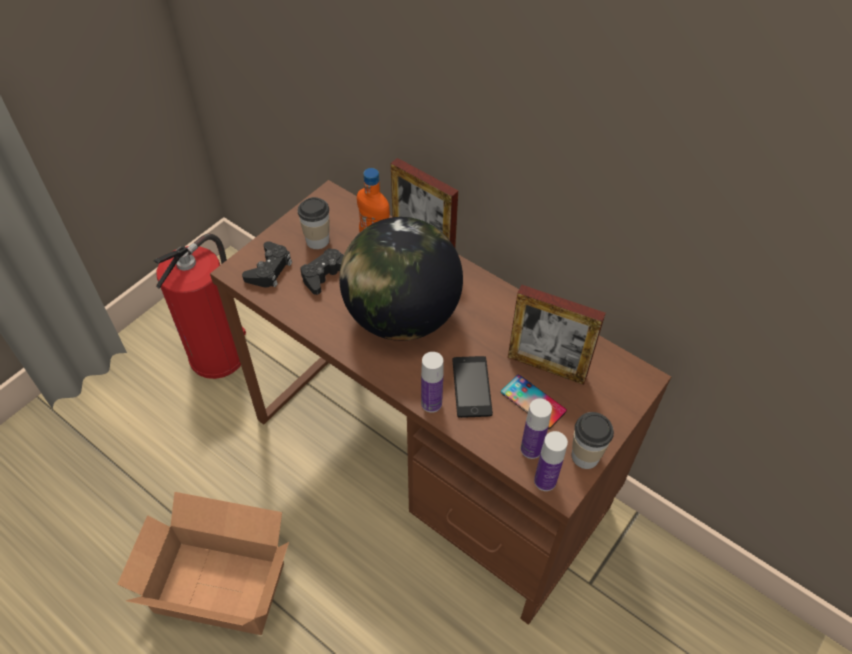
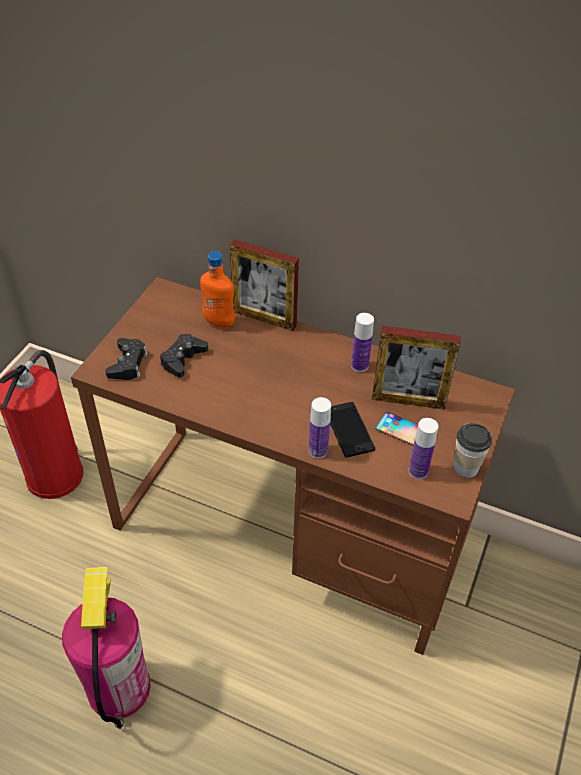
camera: 15 degrees left, 5 degrees down
(219, 582) = (118, 687): cardboard box -> fire extinguisher
(317, 240) = (165, 331): cup -> none
(402, 317) = (266, 382): globe -> none
(545, 481) = (439, 494): bottle -> bottle (359, 365)

